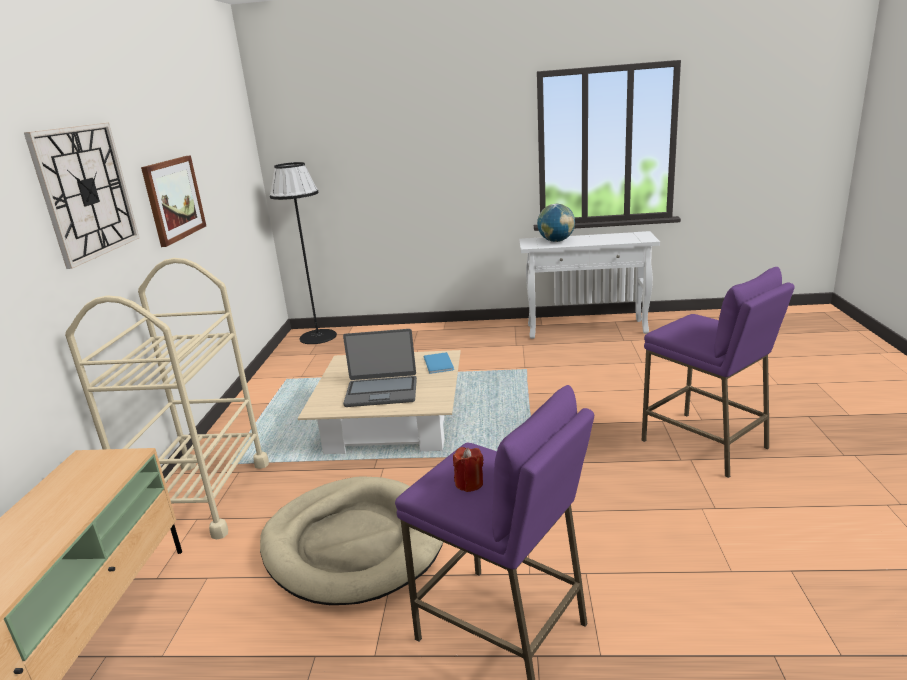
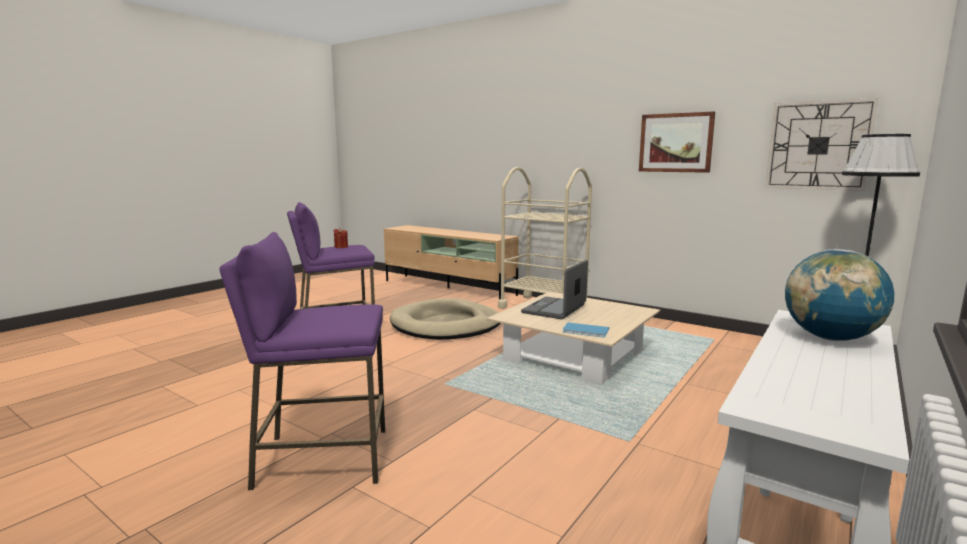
camera: 120 degrees right, 10 degrees down
(86, 192) = (583, 123): wall clock -> wall clock (818, 145)

